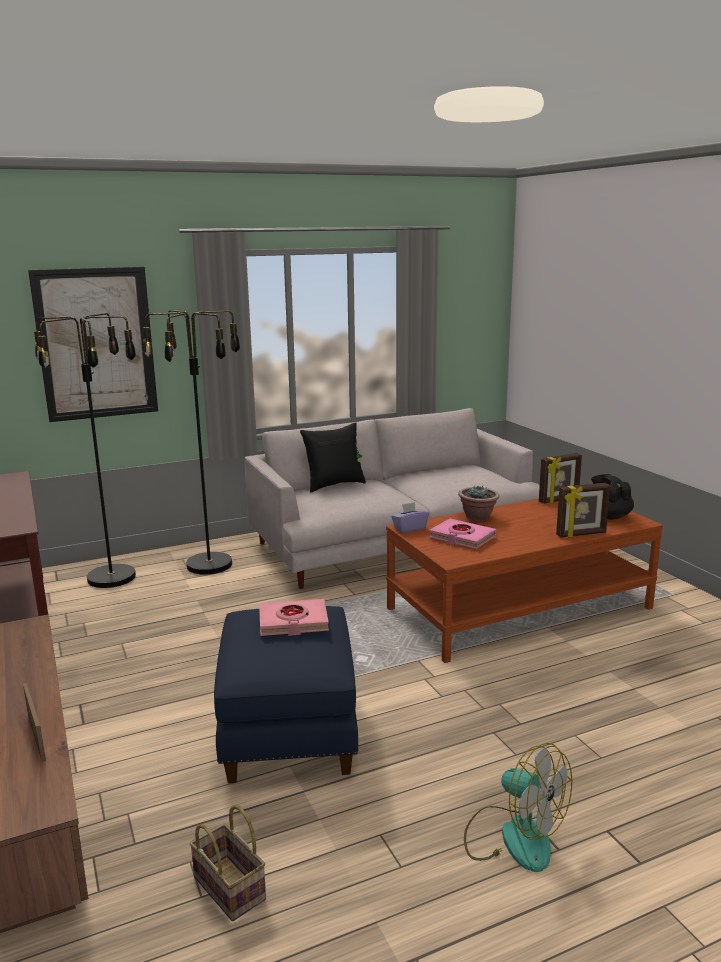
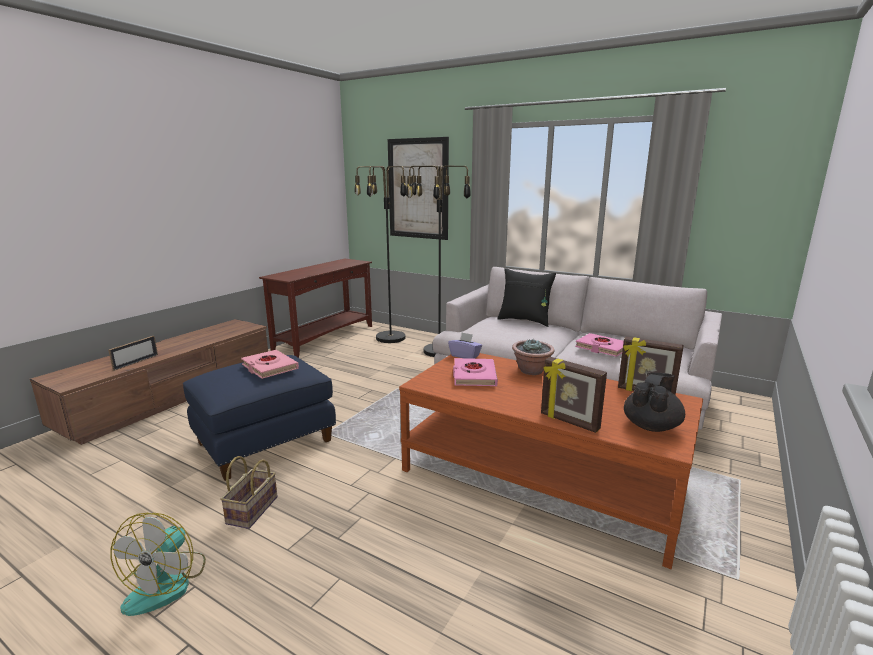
camera: 55 degrees right, 0 degrees up
(232, 888) = (97, 481): basket -> basket (252, 511)
(448, 484) = (602, 348): none -> pink book

